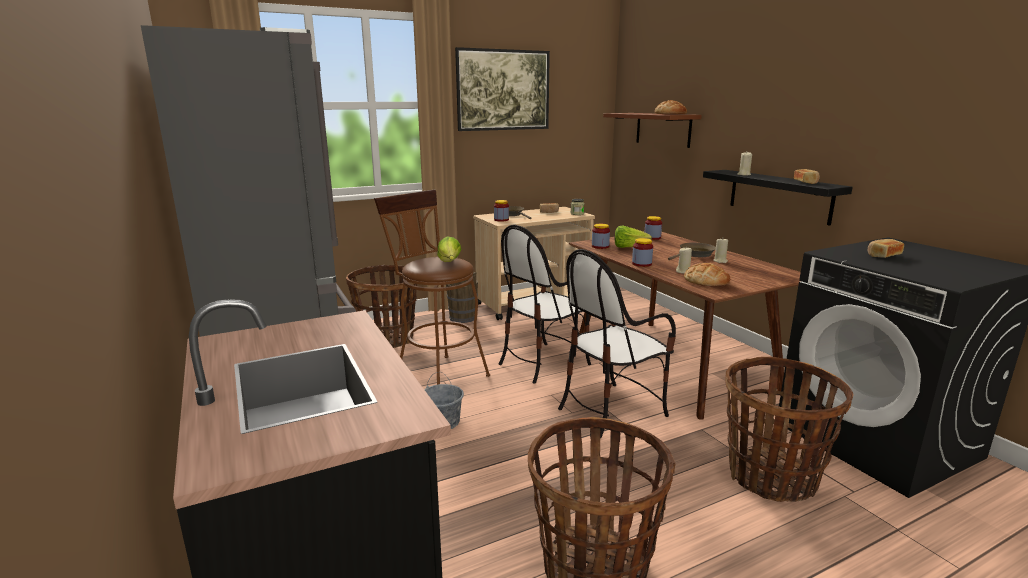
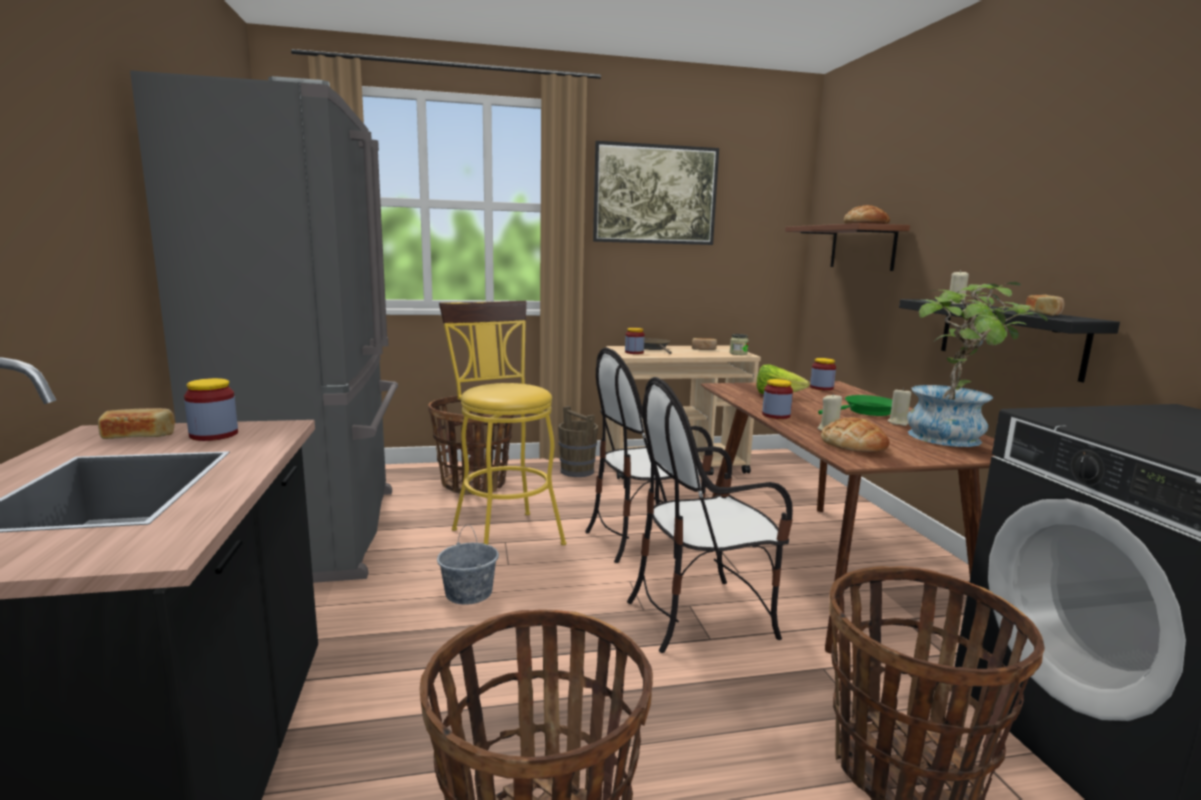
camera: 15 degrees right, 5 degrees down
(437, 374) = (503, 532): brown stool -> yellow stool
(449, 263) = (519, 390): lettuce -> none
(600, 246) = (738, 391): jar -> jar (214, 435)
(695, 254) = (866, 411): brown frying pan -> green frying pan
(760, 270) = (954, 440): none -> potted plant
(883, 255) = (1142, 425): bread -> bread (139, 436)

